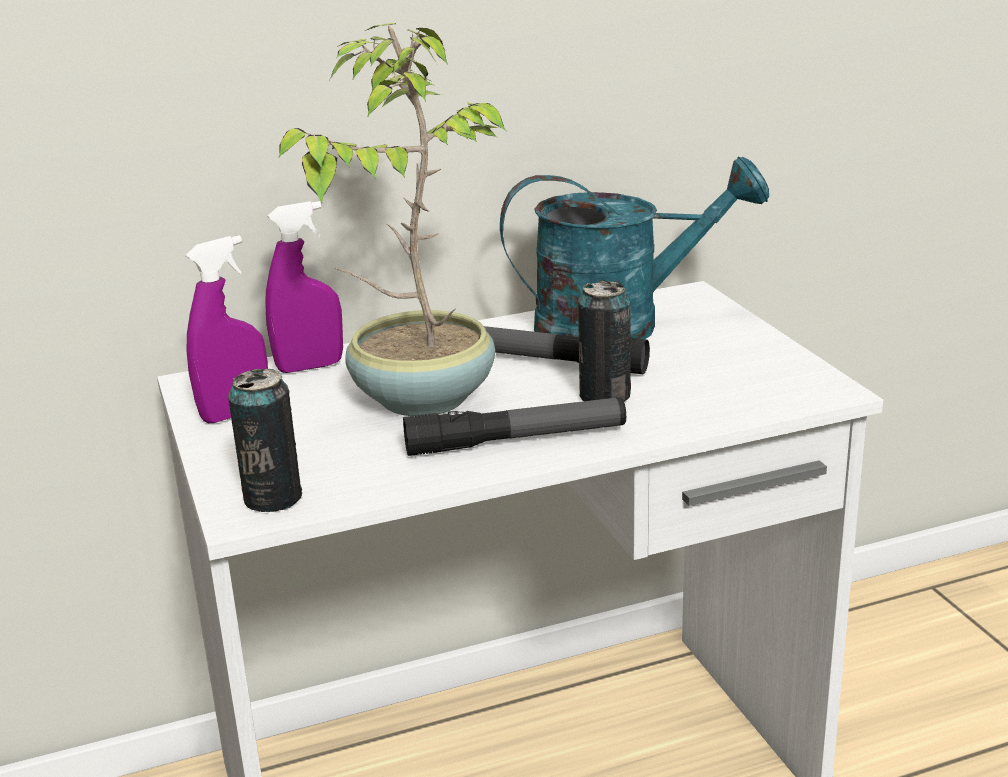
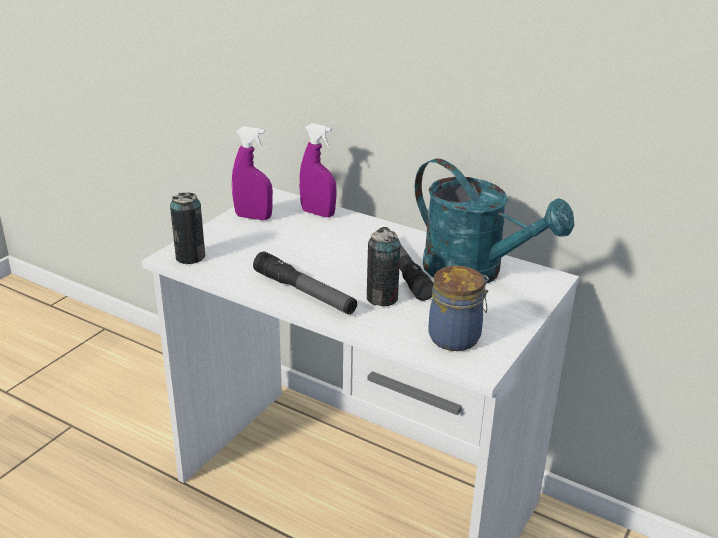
camera: 50 degrees right, 5 degrees up
(420, 397) = (319, 251): potted plant -> none
(753, 382) = (456, 337): none -> jar

